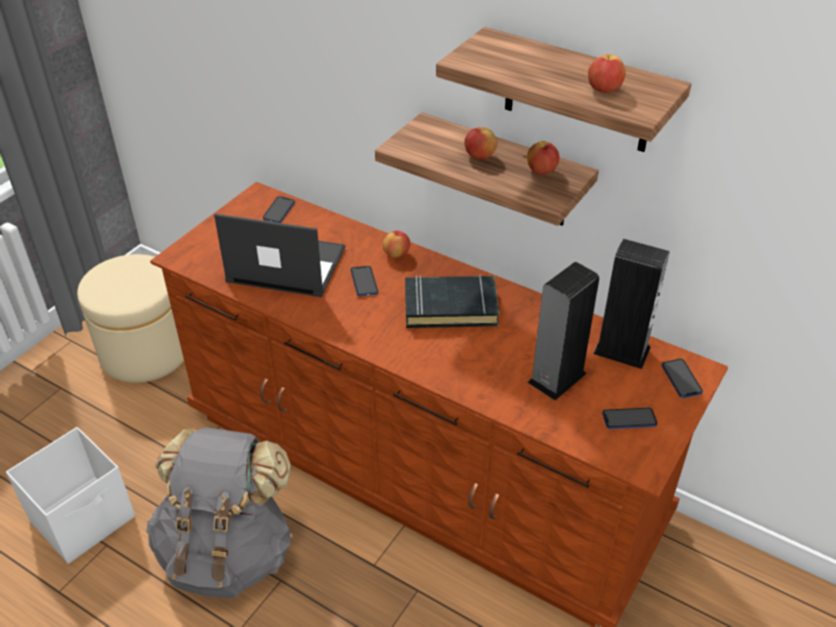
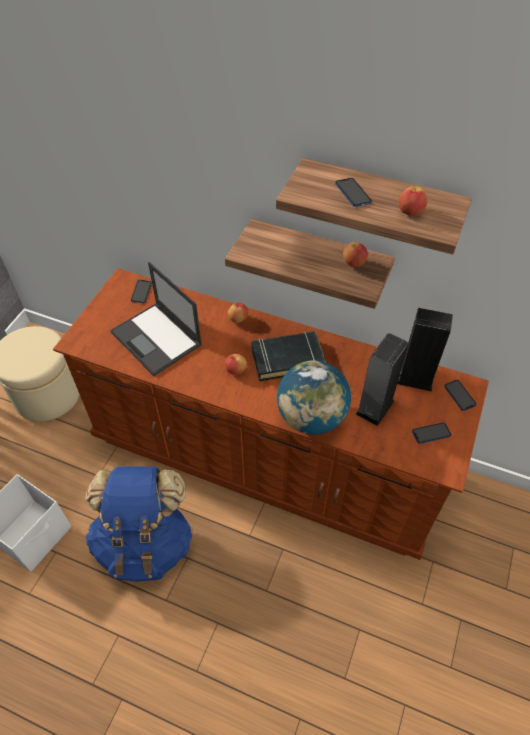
camera: 10 degrees left, 10 degrees up
(228, 552) = (145, 543): grey backpack -> blue backpack
(285, 265) = (157, 339): laptop -> laptop turned 135 degrees counterclockwise
(364, 282) = (219, 346): phone -> phone (353, 193)
(466, 378) = (311, 417): none -> globe
(479, 156) = (305, 255): apple -> apple (236, 370)

